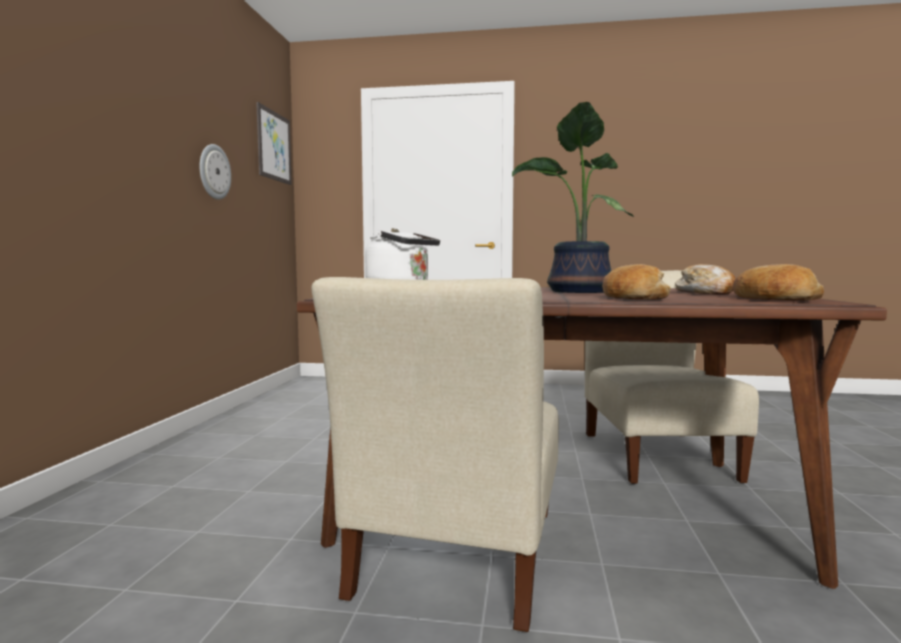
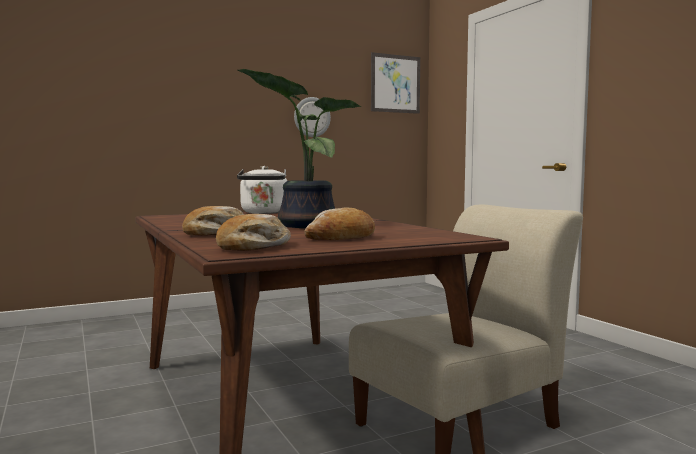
camera: 55 degrees right, 0 degrees up
(456, 558) = (162, 398): beige chair -> none

